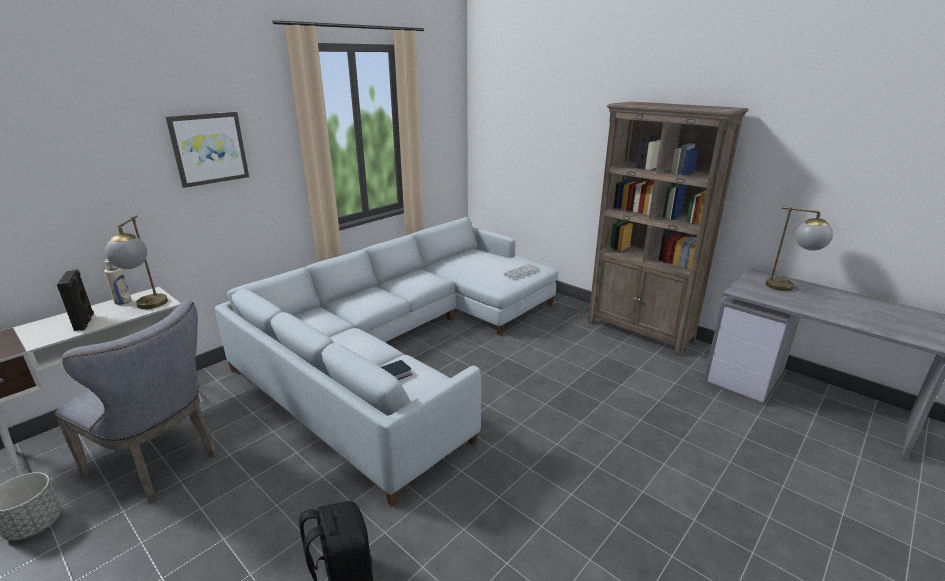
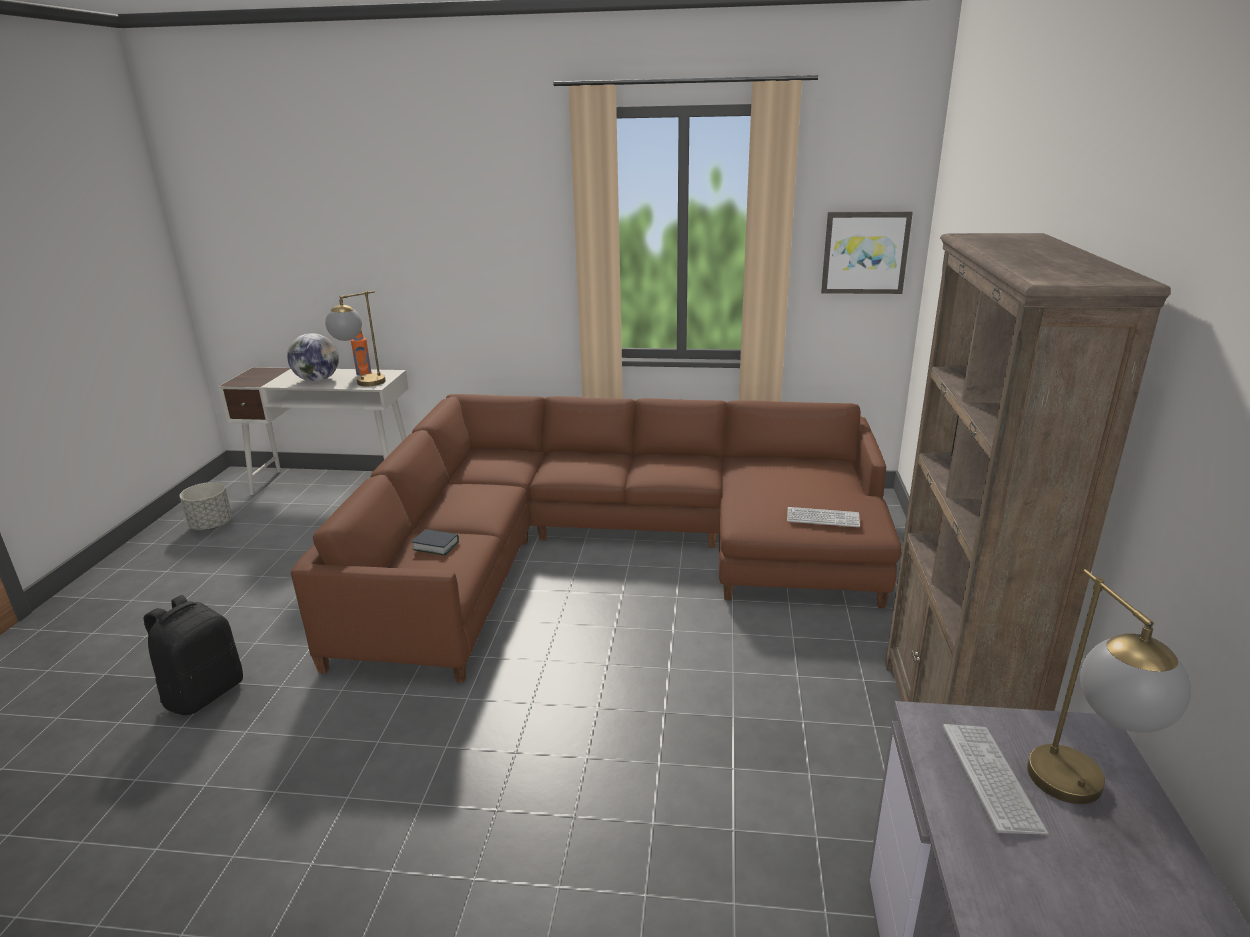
camera: 55 degrees right, 0 degrees up
(85, 322) = (317, 380): black speaker -> globe
(123, 301) = (364, 373): beige bottle -> orange bottle
(160, 464) = (302, 530): grey chair -> none
(209, 148) = (474, 233): picture -> picture (865, 252)
(406, 344) = (610, 546): grey sofa -> brown sofa
(775, 295) = (991, 778): none -> keyboard

